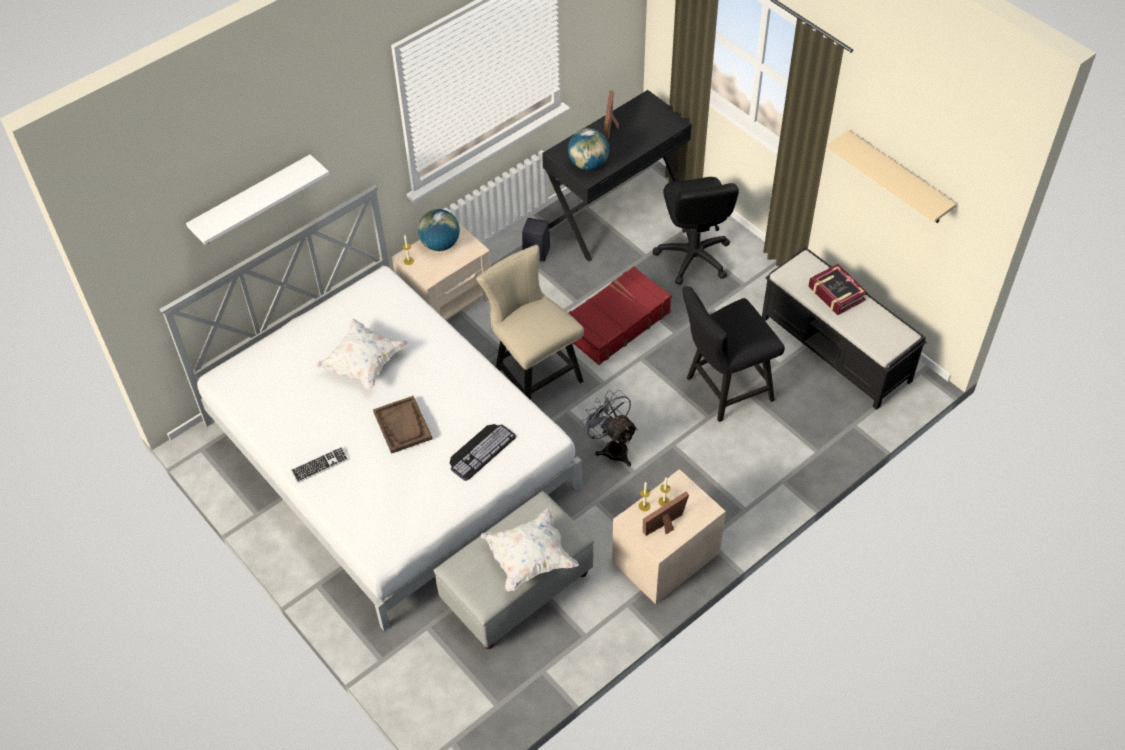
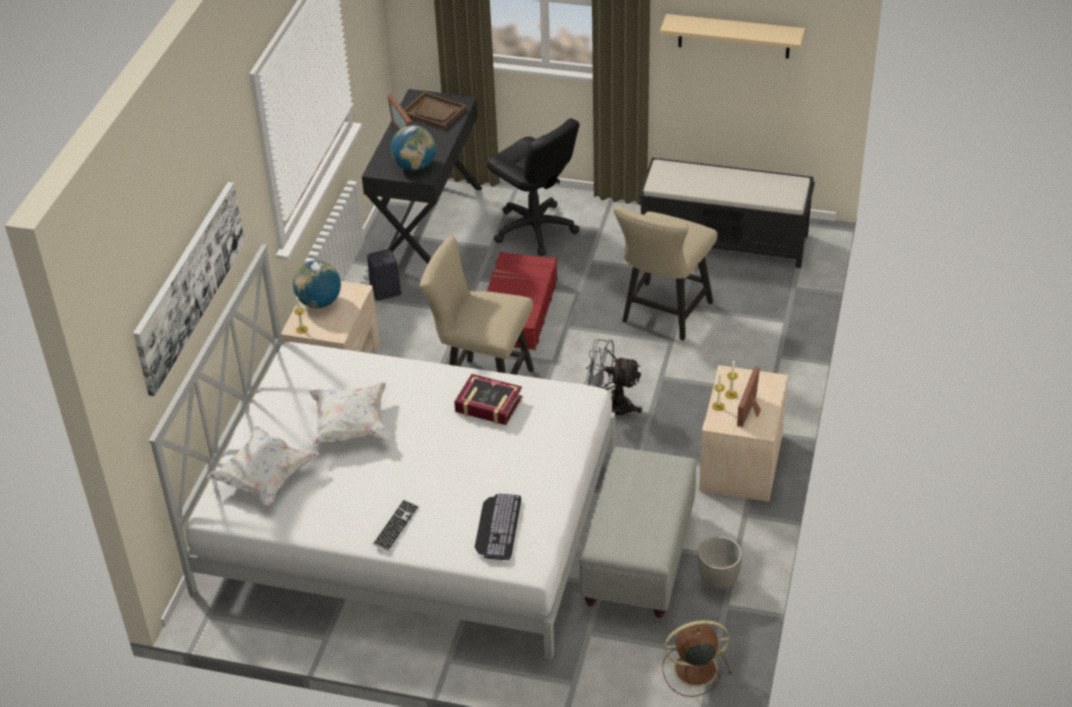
camera: 35 degrees left, 10 degrees down
(252, 201) = (189, 284): white shelf -> picture
(403, 426) = (444, 454): brown tray -> brown tray (434, 112)
(472, 707) = (693, 669): none -> brown fan
(480, 449) = (536, 435): keyboard -> keyboard (497, 526)
(529, 558) = (658, 501): white pillow -> white pillow (265, 478)
(556, 646) = (718, 581): none -> planter
(723, 390) = (663, 315): black chair -> beige chair
(836, 293) = (712, 179): book -> book (488, 405)

